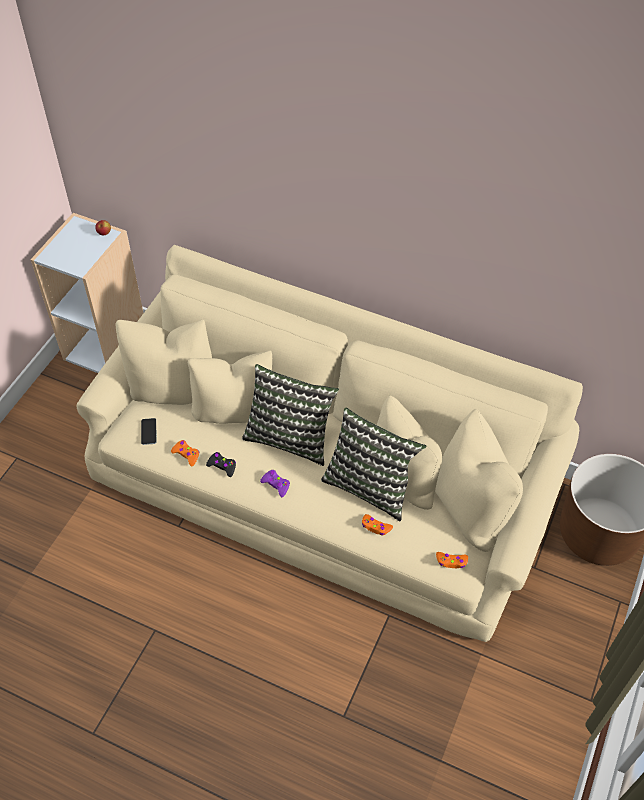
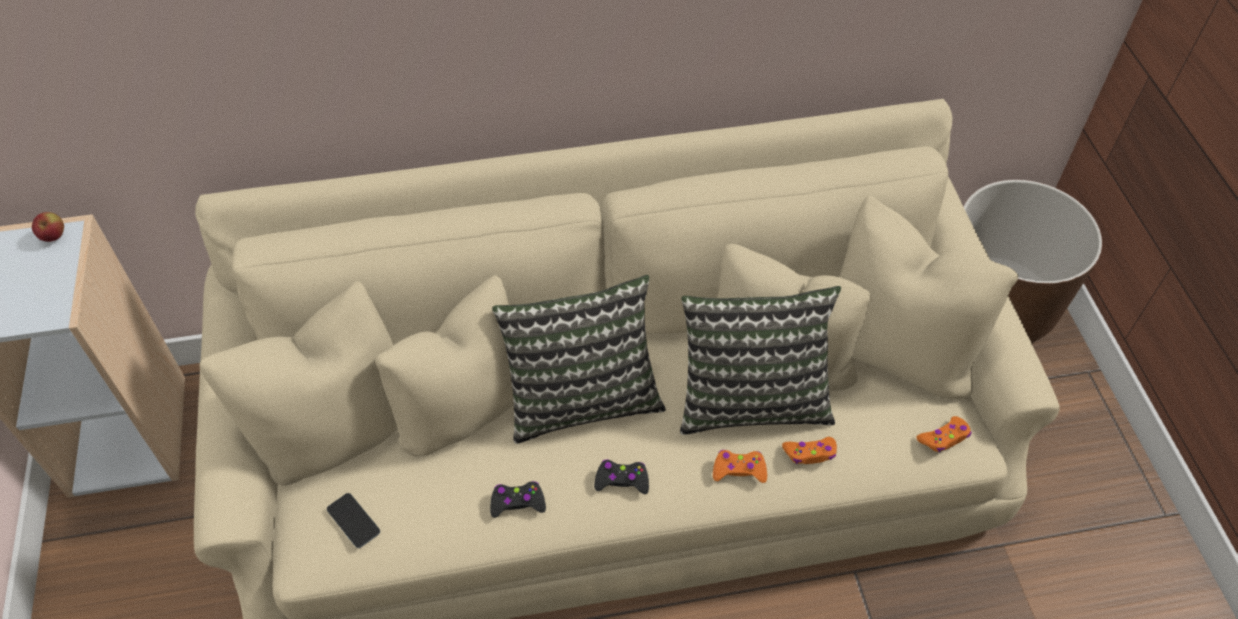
camera: 35 degrees left, 0 degrees up
(186, 454) = (446, 519): orange game controller -> orange game controller (739, 470)
(276, 484) = (622, 480): purple game controller -> black game controller

